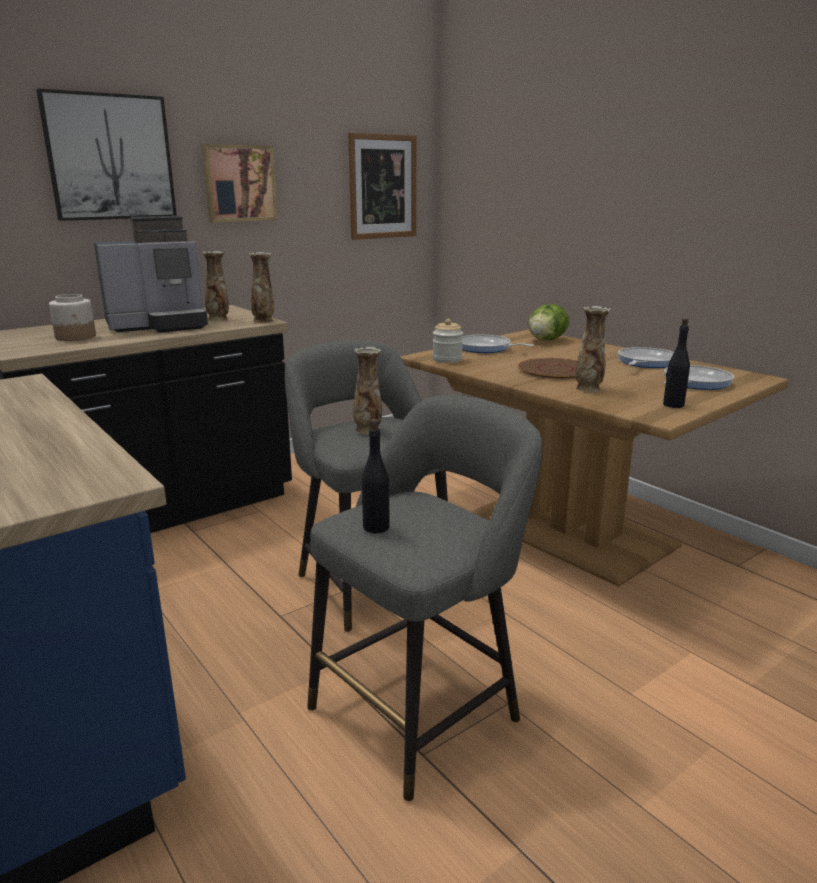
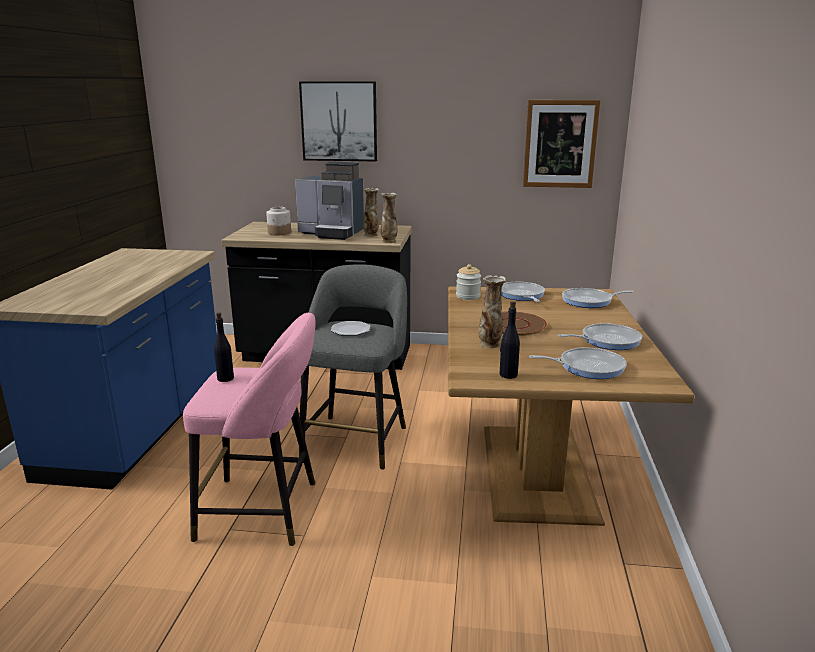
camera: 45 degrees right, 0 degrees up
(239, 183) = (427, 139): picture -> none
(368, 430) = (351, 330): vase -> plate
(422, 708) = (265, 511): grey stool -> pink stool
(546, 340) = (589, 301): lettuce -> frying pan

